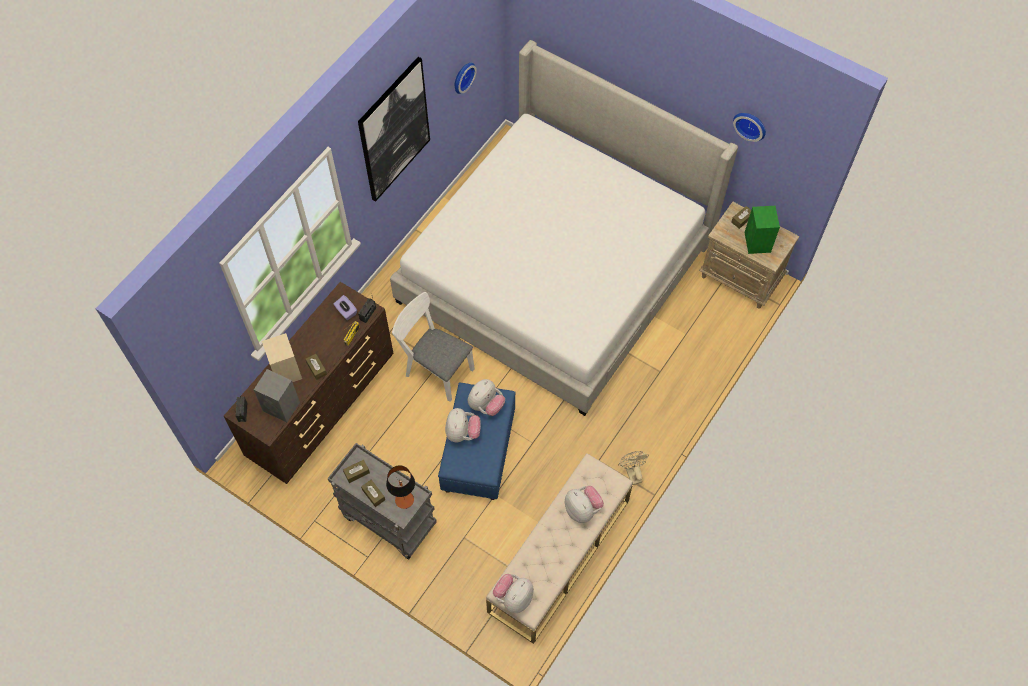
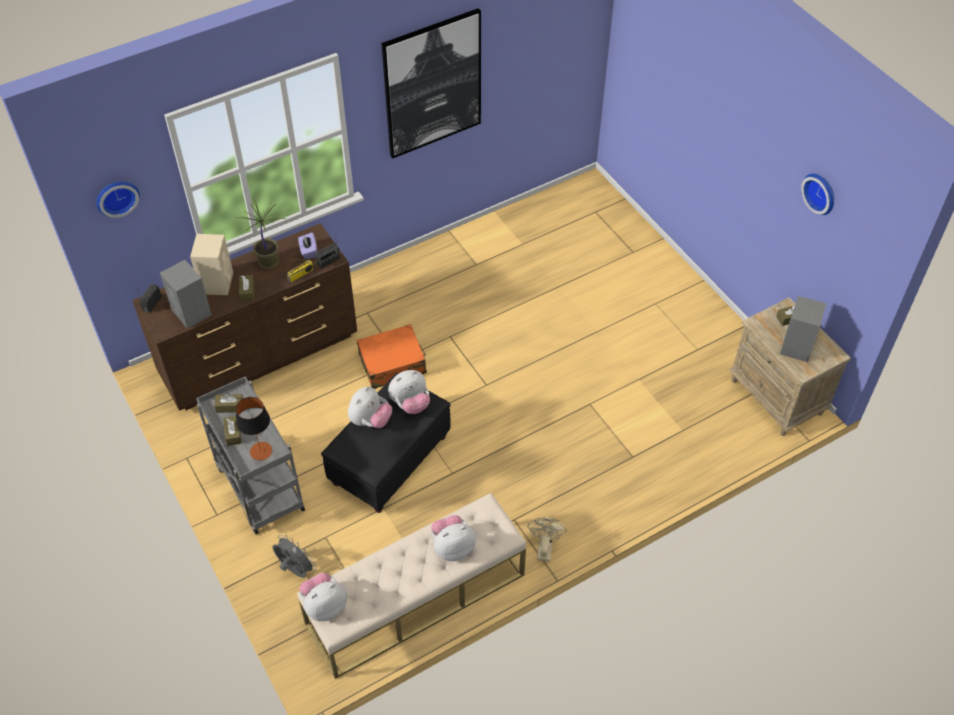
camera: 25 degrees right, 10 degrees down
(318, 334) = (269, 261): none -> potted plant
(435, 369) = (392, 364): white chair -> orange suitcase
(455, 574) = (295, 570): none -> grey fan
(462, 76) = (539, 70): wall clock -> wall clock (116, 196)
(478, 451) = (390, 459): blue ottoman -> black ottoman
(555, 270) = (571, 317): bed -> none
(582, 509) = (452, 547): plush toy -> plush toy turned 105 degrees counterclockwise
(757, 243) = (796, 347): green speaker -> grey speaker

